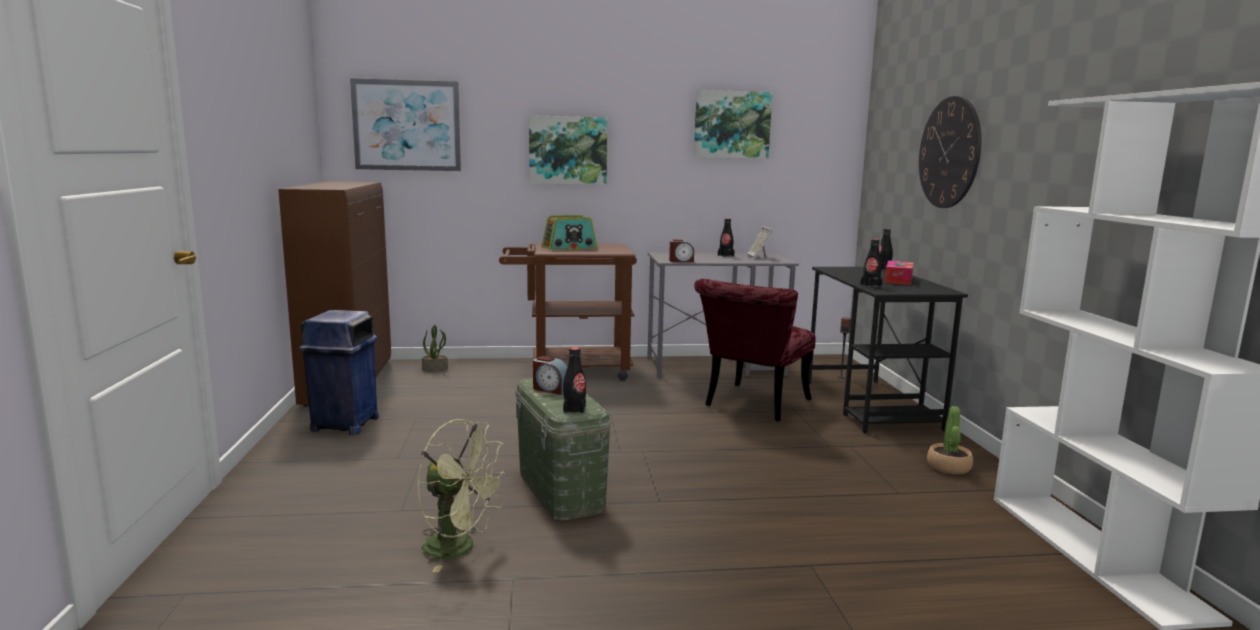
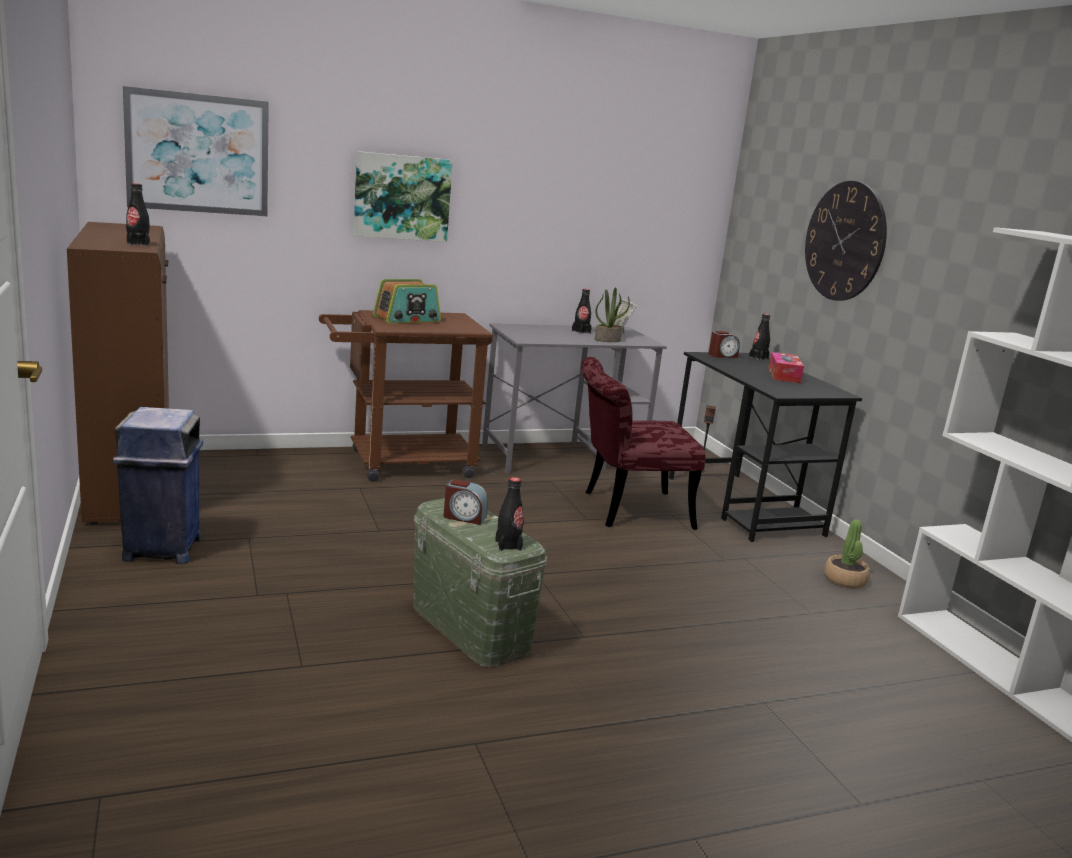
camera: 15 degrees left, 5 degrees up
(435, 369) = (233, 464): potted plant -> potted plant (608, 340)
(459, 548) = (397, 711): green fan -> none
(681, 261) = (539, 340): alarm clock -> alarm clock (722, 355)
(732, 125) = (592, 178): picture -> none
(752, 406) = (625, 510): red chair -> red chair turned 60 degrees clockwise
(871, 286) = (764, 384): black bottle -> black bottle (138, 244)

